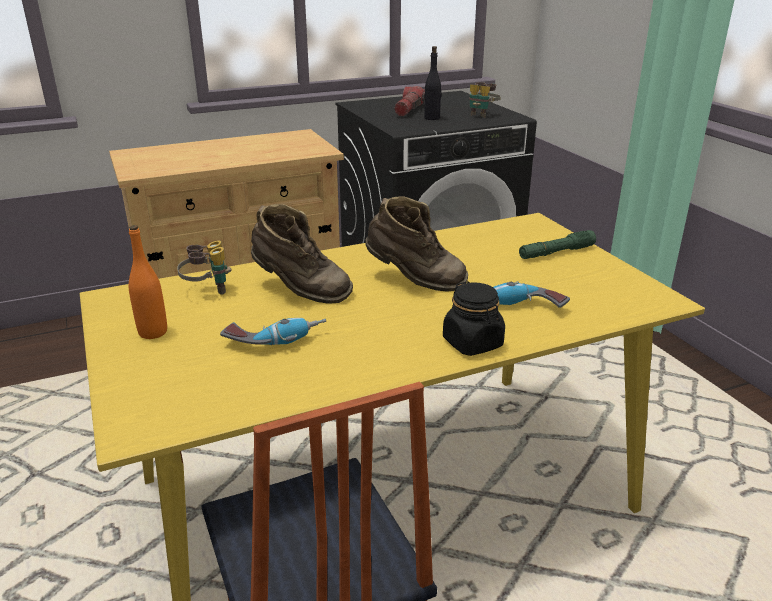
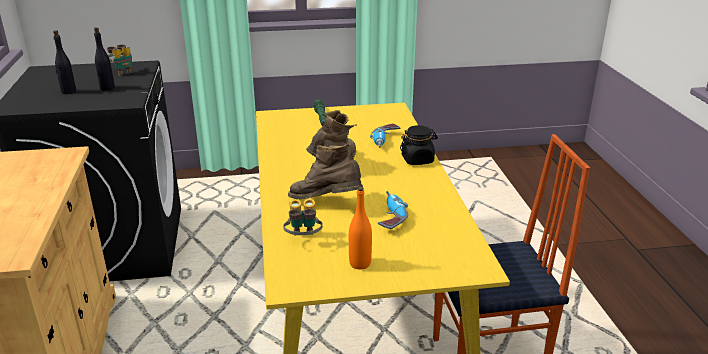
camera: 75 degrees left, 0 degrees up
(300, 291) = (326, 203): brown boot -> brown boot turned 105 degrees counterclockwise
(410, 110) = (68, 91): flashlight -> black bottle

